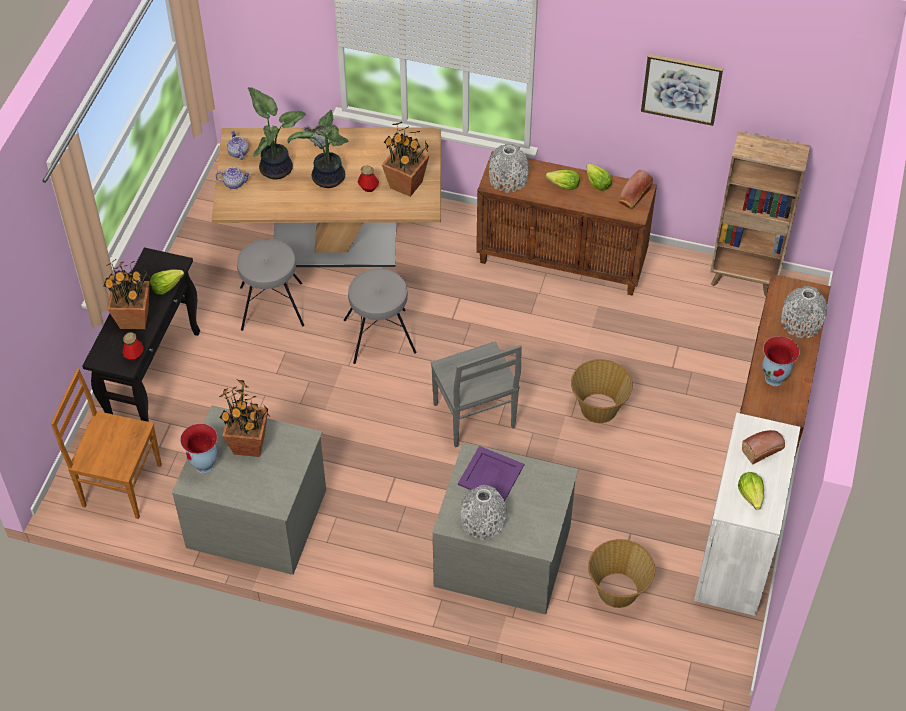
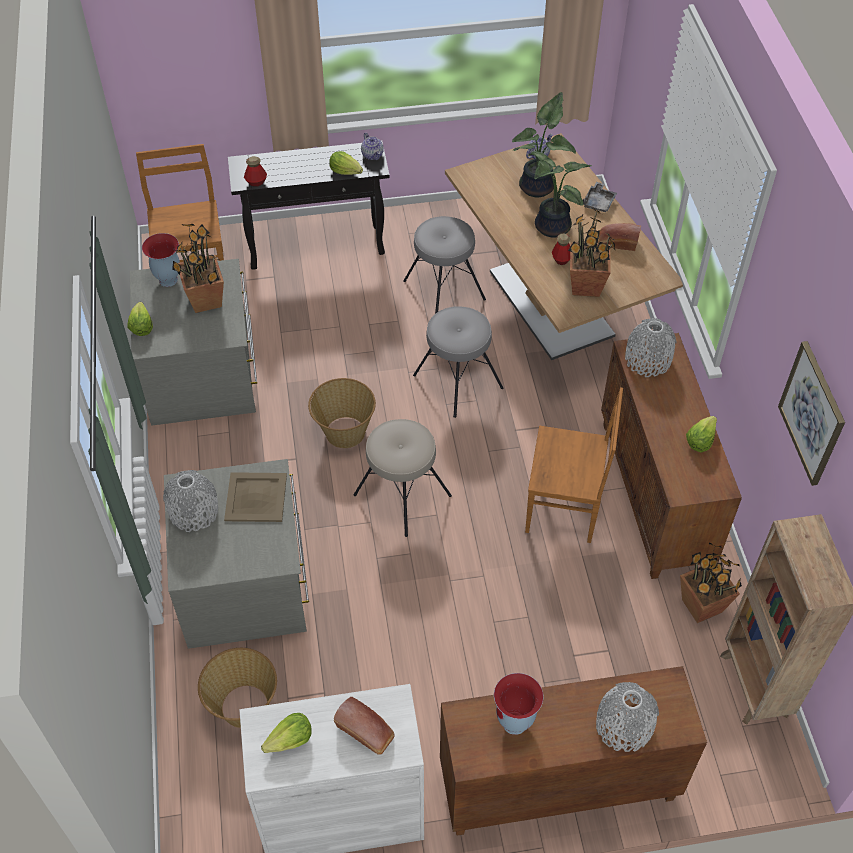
camera: 65 degrees right, 0 degrees up
(135, 319) = (297, 167): potted plant -> potted plant (702, 606)
(234, 183) = (499, 167): teapot -> teapot (373, 155)
(475, 417) = (402, 496): grey chair -> beige stool
(490, 474) = (256, 497): purple tray -> beige tray
(544, 319) = (565, 508): none -> brown chair
(563, 186) = (674, 411): lettuce -> lettuce (141, 326)
(598, 409) = (474, 602): basket -> basket (344, 432)
(634, 196) = (706, 481): bread -> bread (616, 243)

